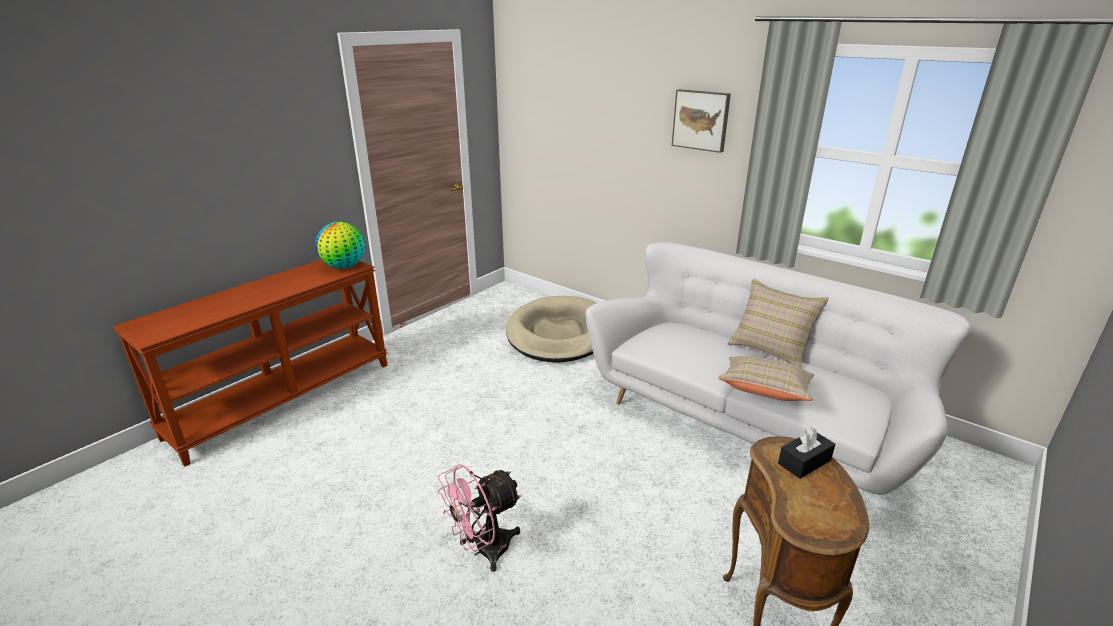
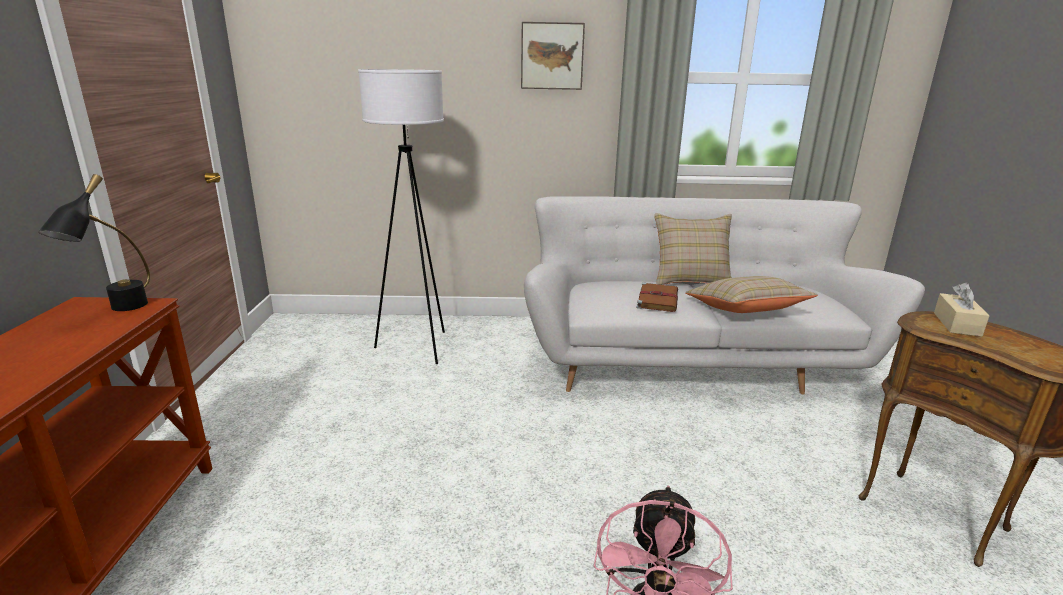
camera: 40 degrees left, 5 degrees down
(344, 267) = (117, 311): globe -> black table lamp
(559, 334) = (417, 347): beige dog bed -> white floor lamp
(704, 355) = (657, 299): none -> brown book
(804, 462) = (957, 324): black tissue box -> beige tissue box

